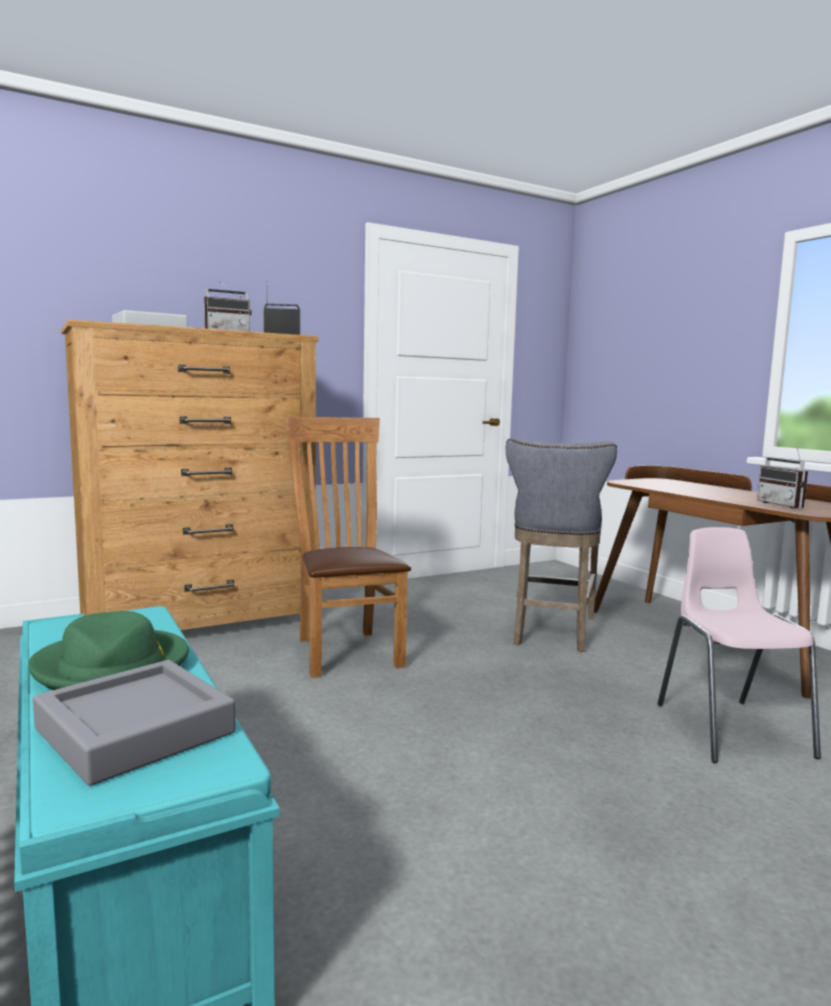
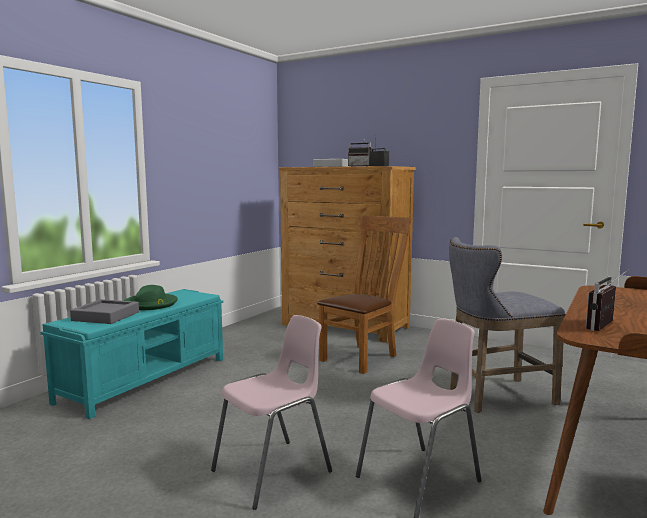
camera: 60 degrees right, 0 degrees up
(680, 819) = (274, 472): none -> pink chair

